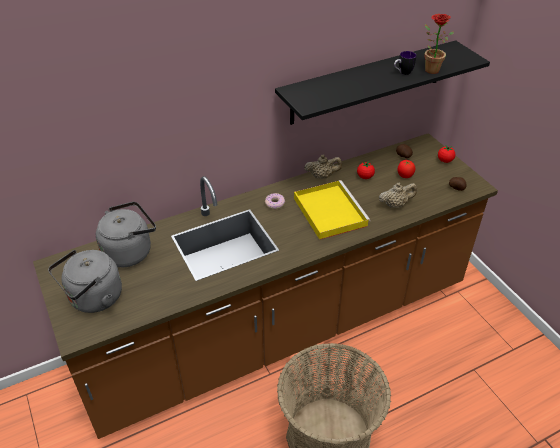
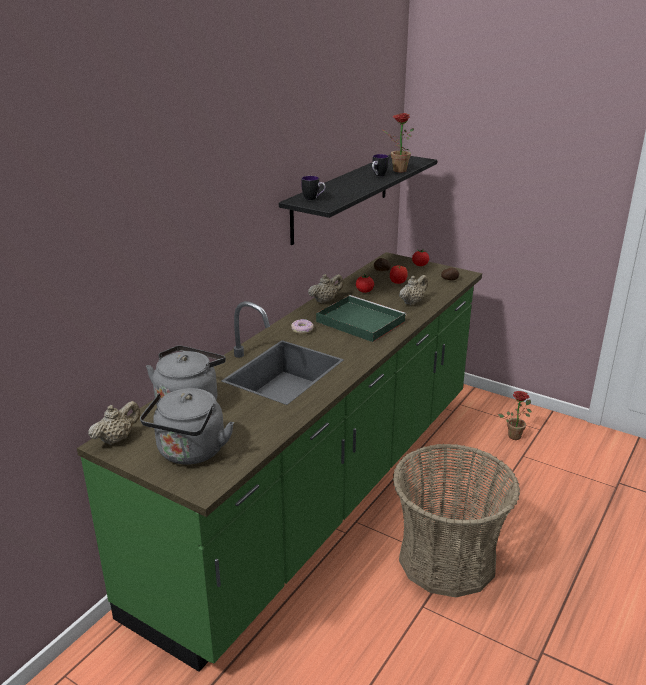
camera: 30 degrees left, 15 degrees down
(61, 264) = (117, 439): none -> beige teapot
(280, 329) = (322, 492): brown counter -> green counter
(307, 92) = (313, 199): none -> mug
(329, 211) = (359, 321): yellow tray -> green tray
(484, 344) = (515, 435): none -> potted plant

